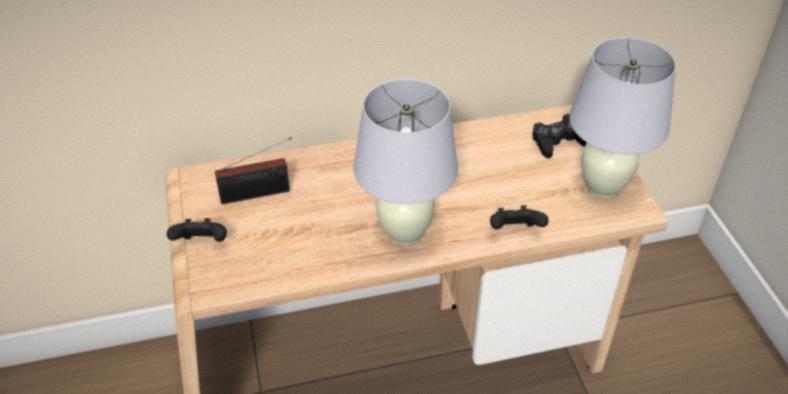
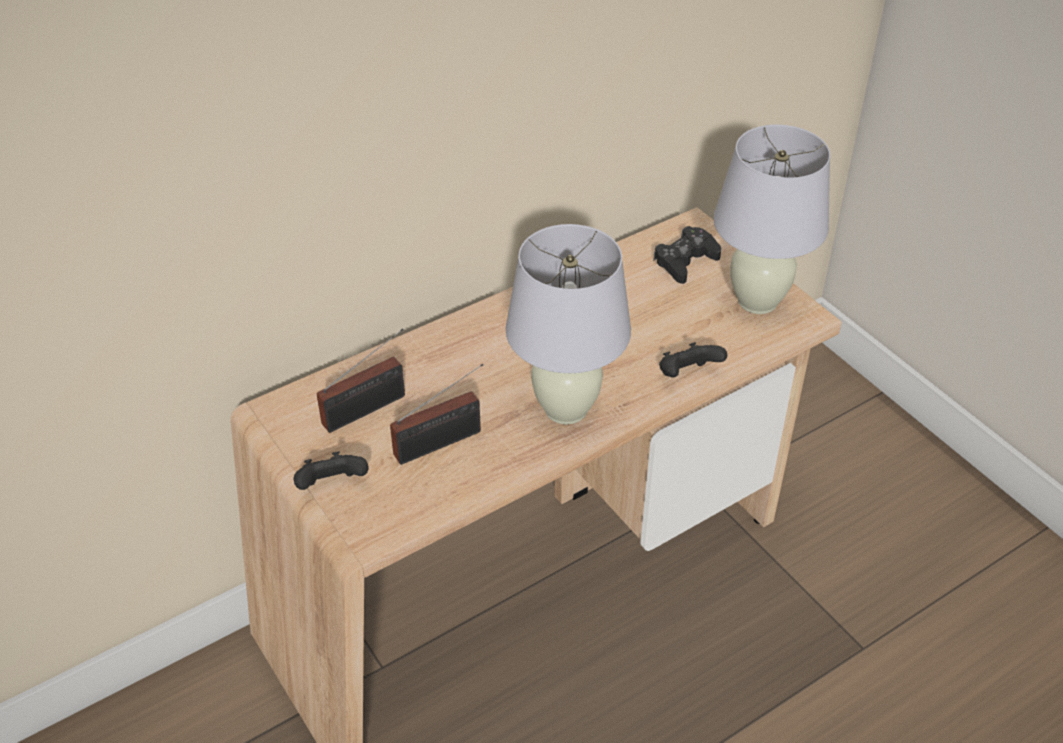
camera: 20 degrees left, 0 degrees up
(298, 233) = (442, 442): none -> radio

